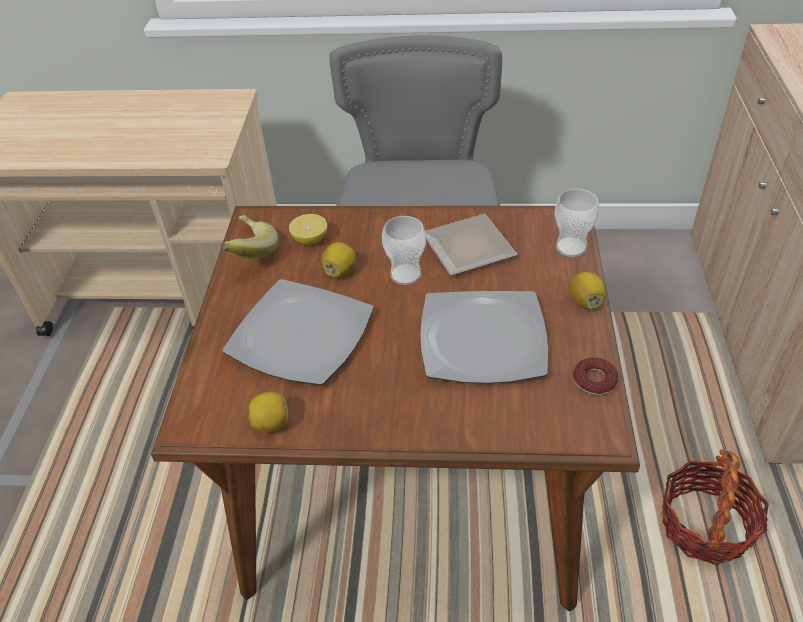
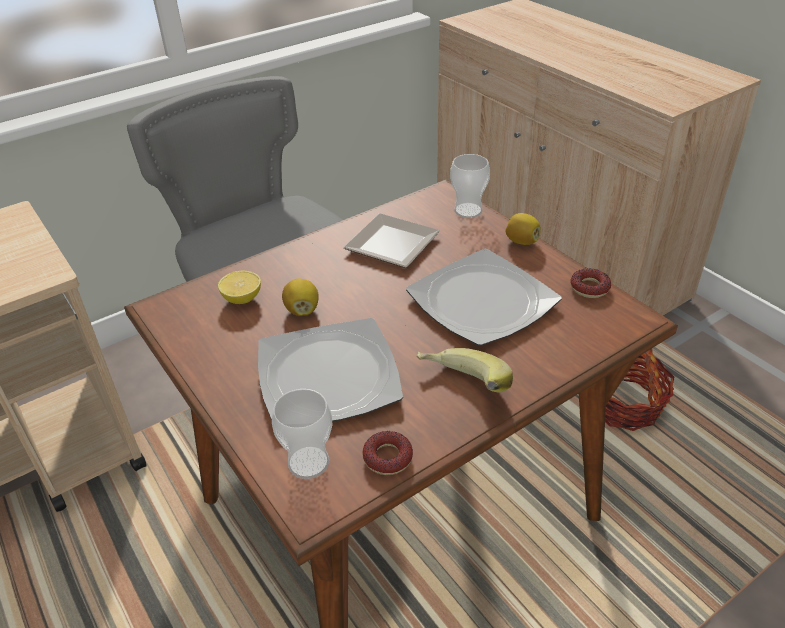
camera: 40 degrees left, 5 degrees down
(248, 252) = (190, 336): banana -> banana (461, 389)
(271, 423) = (387, 457): lemon -> donut
(405, 274) = (364, 285): cup -> cup (308, 462)

